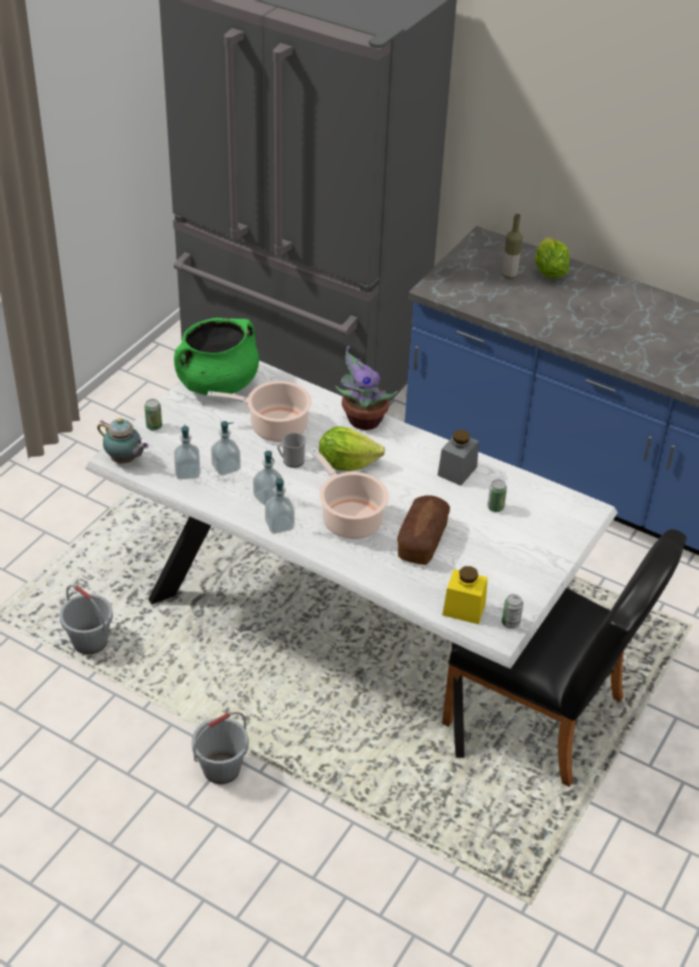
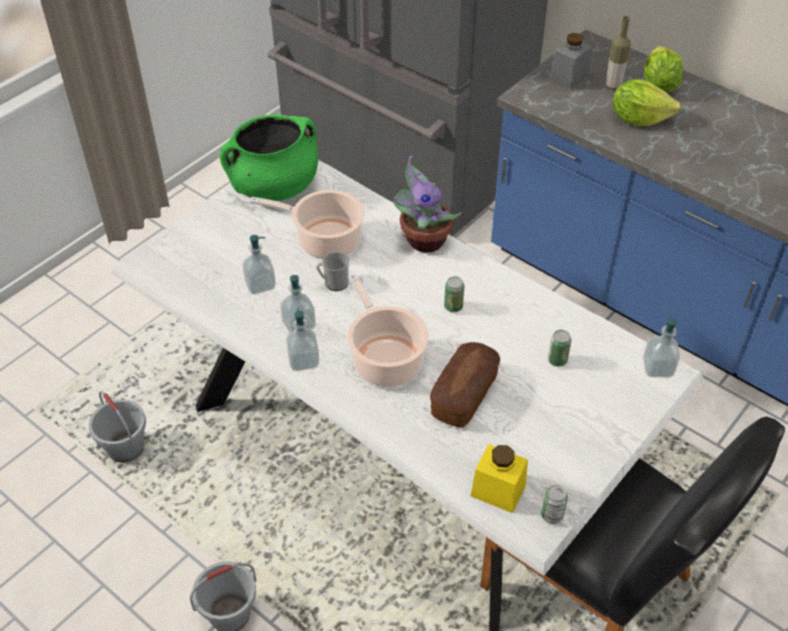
camera: 10 degrees right, 5 degrees up
(125, 460) = (153, 267): teapot -> none
(154, 426) = (194, 230): can -> can (453, 306)
(187, 472) = (217, 287): soap dispenser -> soap dispenser (657, 368)
(347, 463) = (396, 290): lettuce -> lettuce (638, 119)
(457, 471) = (520, 311): grey jar -> grey jar (569, 77)

